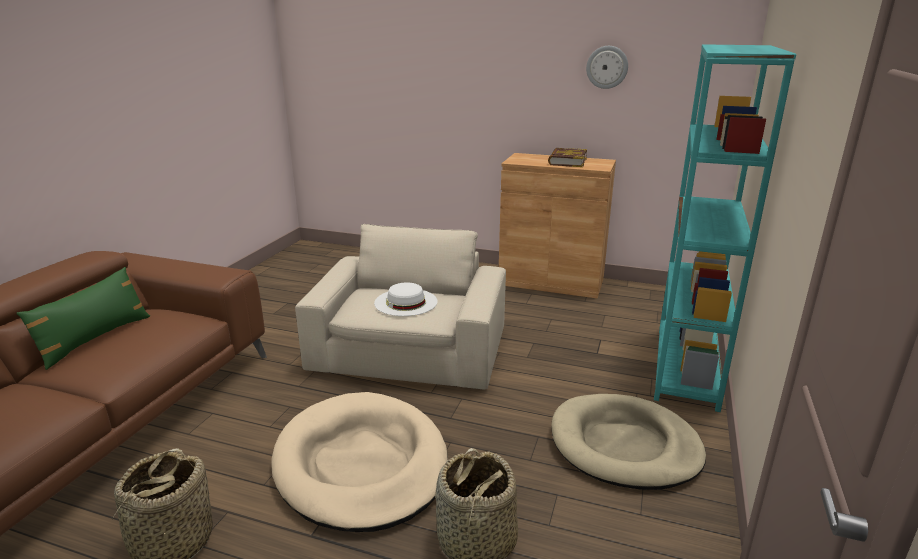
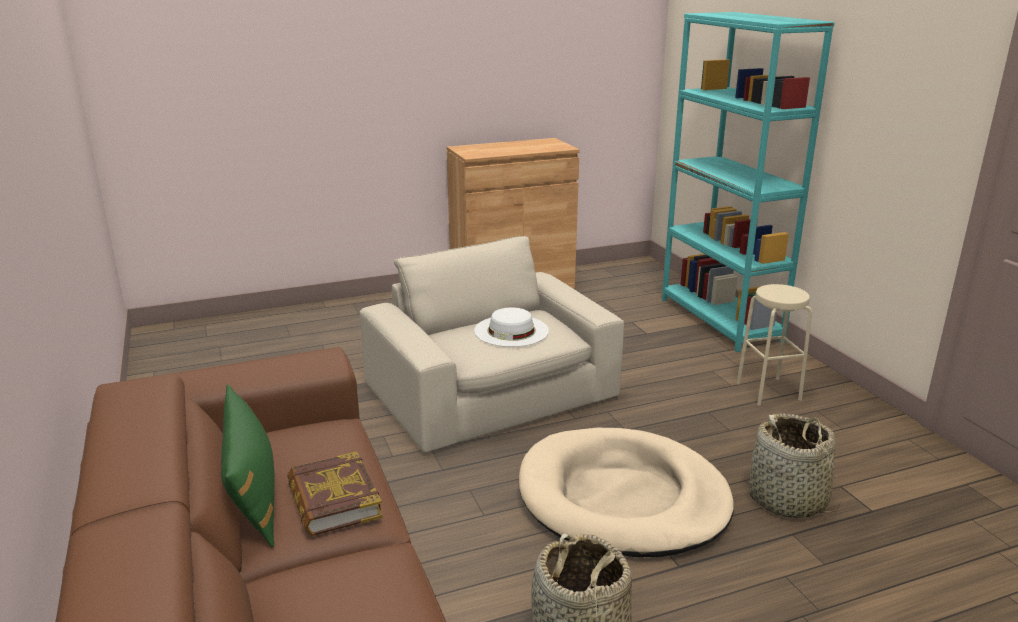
camera: 40 degrees left, 0 degrees up
(567, 161) = (520, 146): book -> book (333, 500)
(607, 67) = (537, 39): wall clock -> none
(624, 446) = (768, 391): beige dog bed -> beige stool

